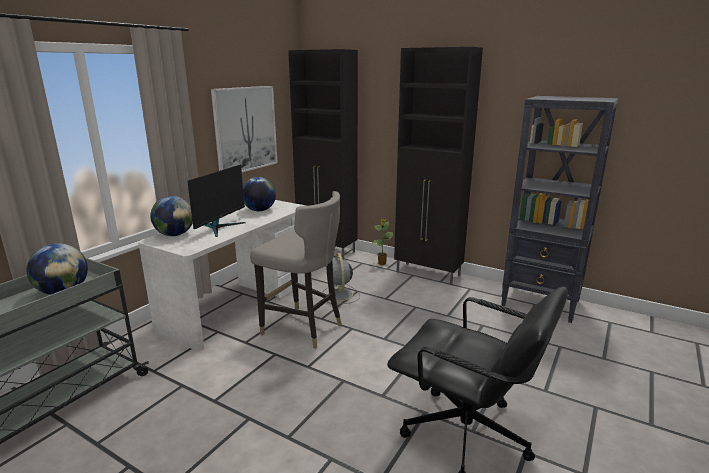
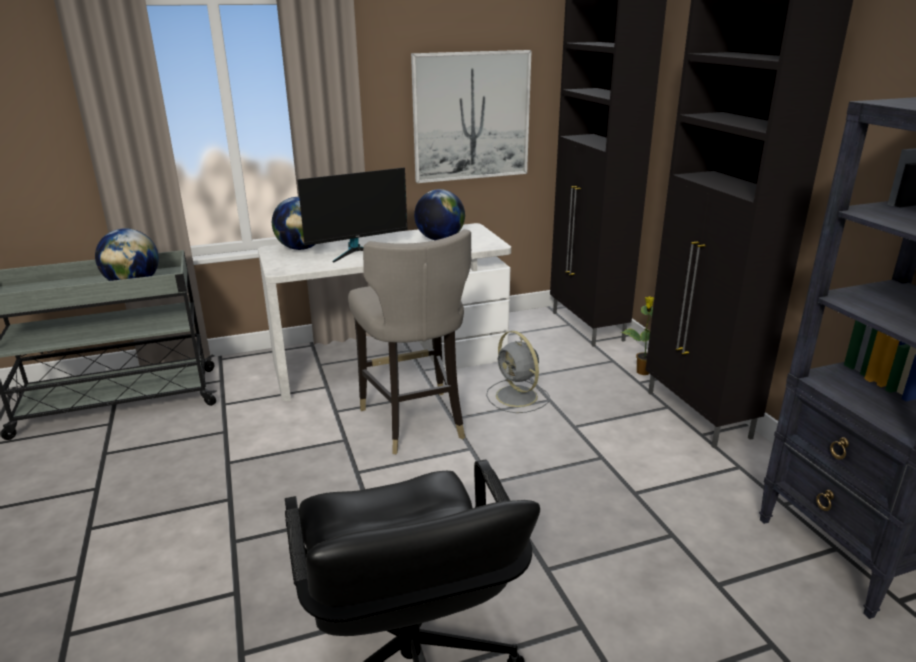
camera: 40 degrees right, 5 degrees up
(340, 295) = (517, 397): grey fan -> grey fan turned 60 degrees counterclockwise

